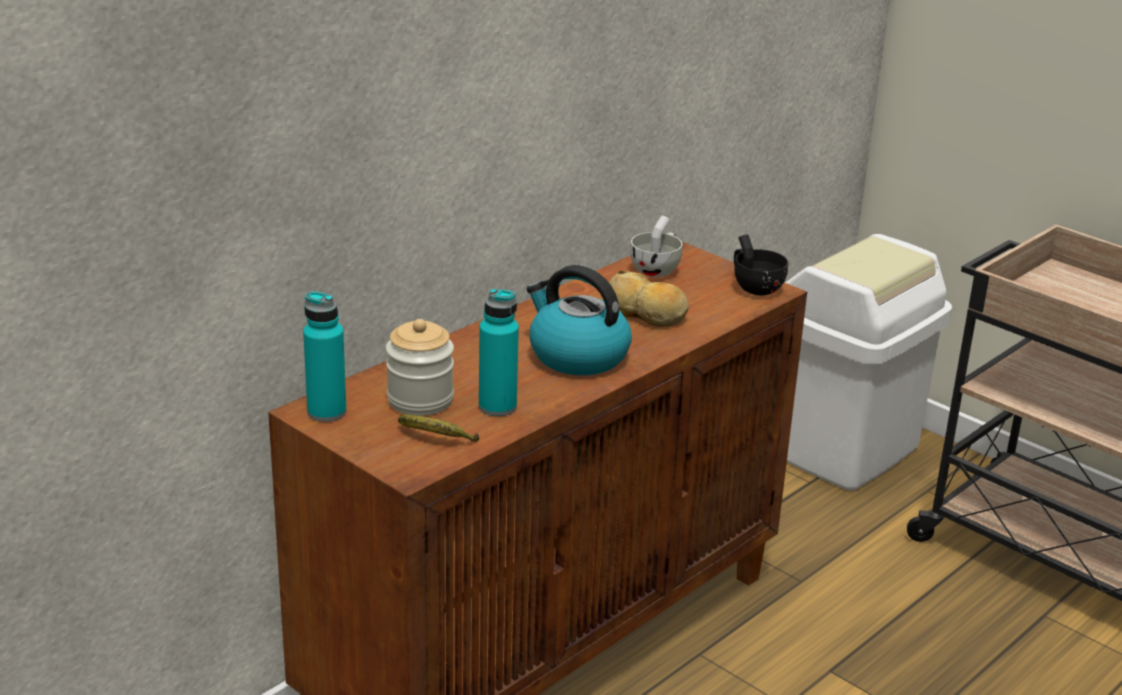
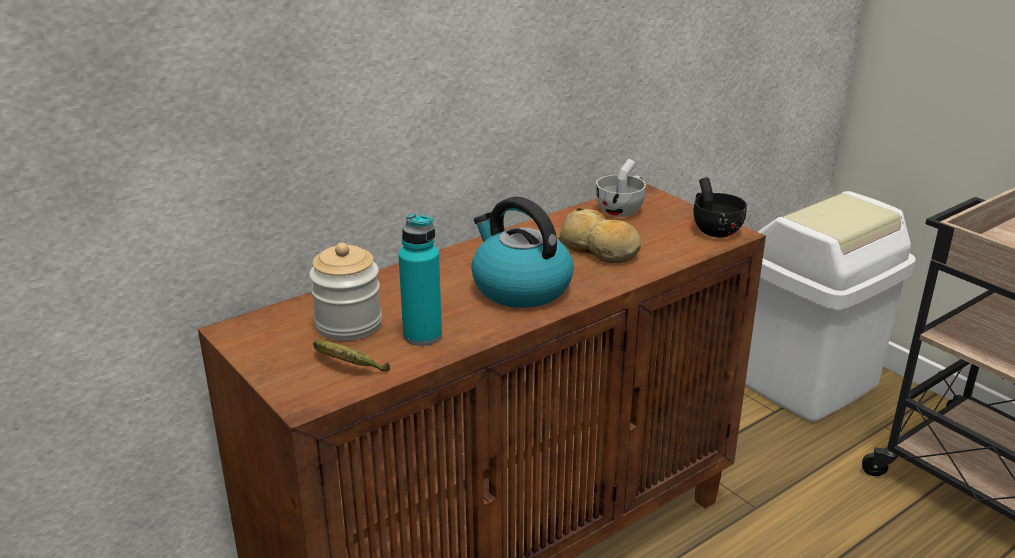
camera: 10 degrees right, 0 degrees up
(326, 412) = (252, 332): turquoise bottle -> none

